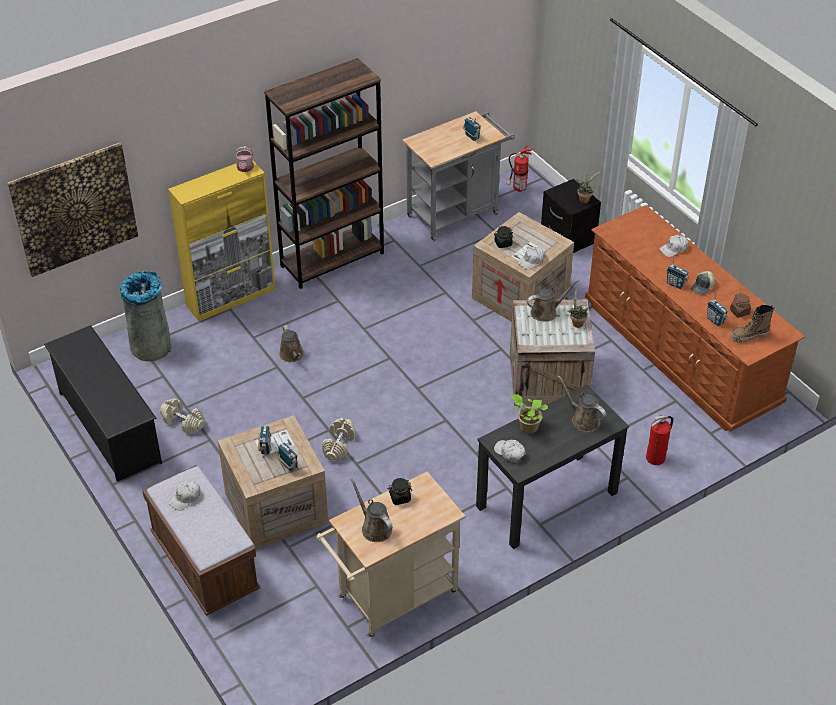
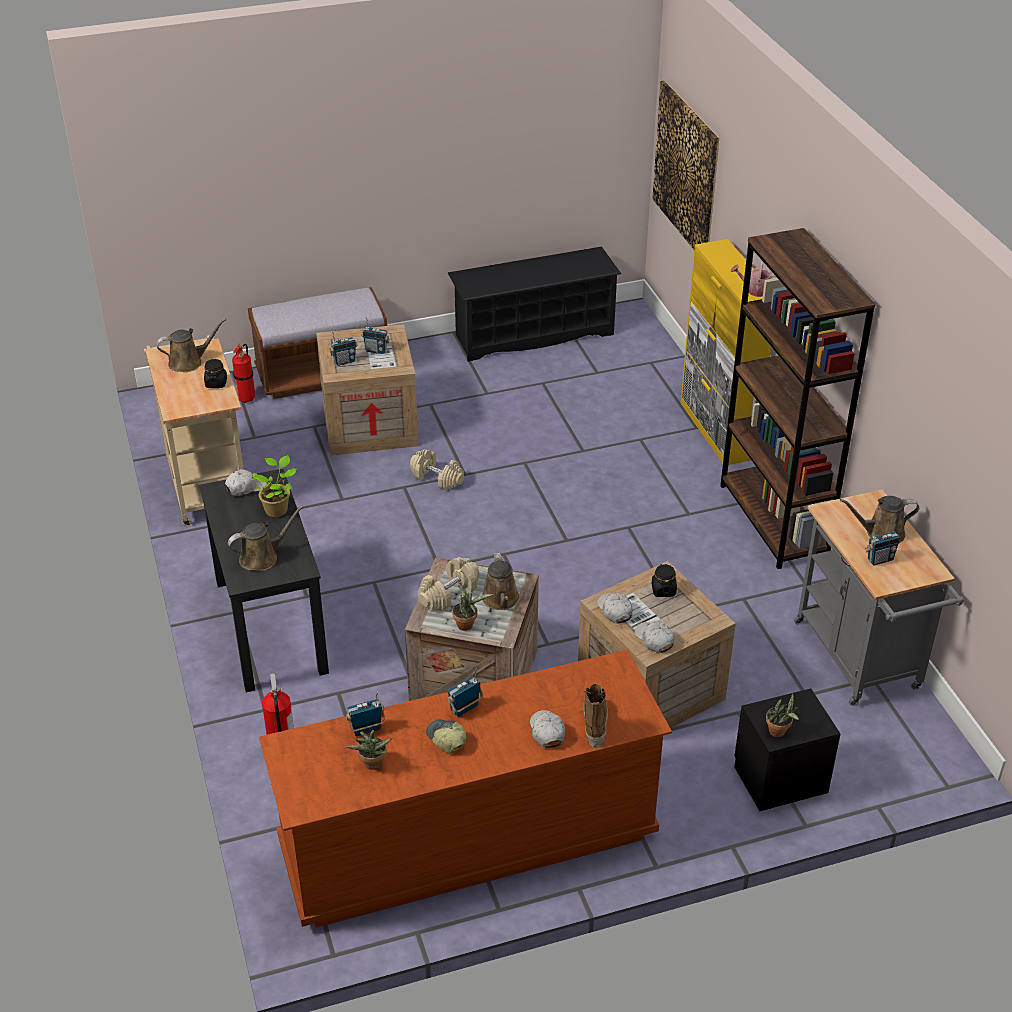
camera: 105 degrees right, 5 degrees down
(151, 345) = (649, 368): grey trash can -> none
(183, 422) = (520, 379): beige dumbbell -> beige dumbbell (449, 593)
(185, 498) = (341, 304): white cap -> white cap (654, 639)
(292, 355) = (598, 464): brown watering can -> brown watering can (881, 533)
(517, 189) = (918, 746): fire extinguisher -> fire extinguisher (247, 398)
(739, 312) = (372, 765): brown jar -> potted plant
(749, 336) = (315, 758): boot -> boot (594, 723)

